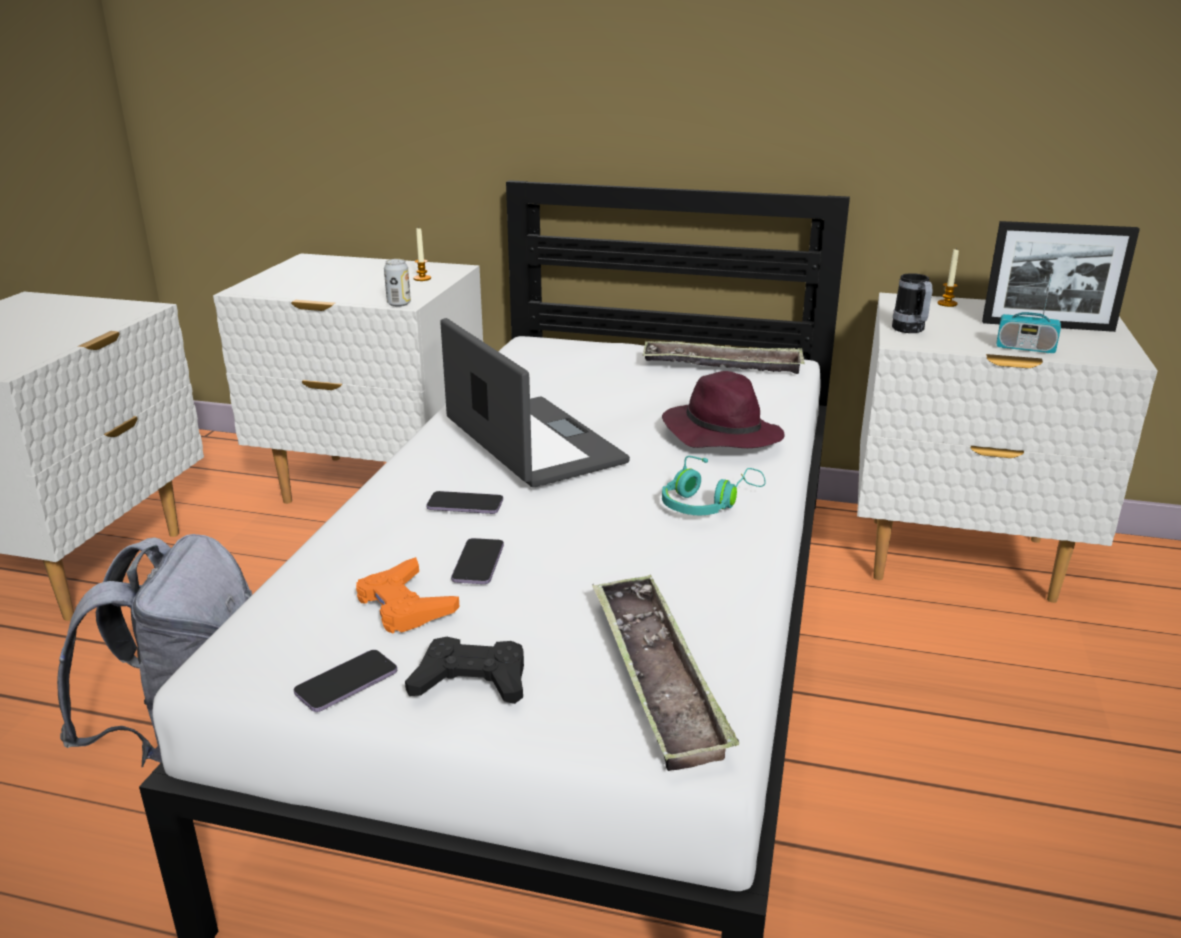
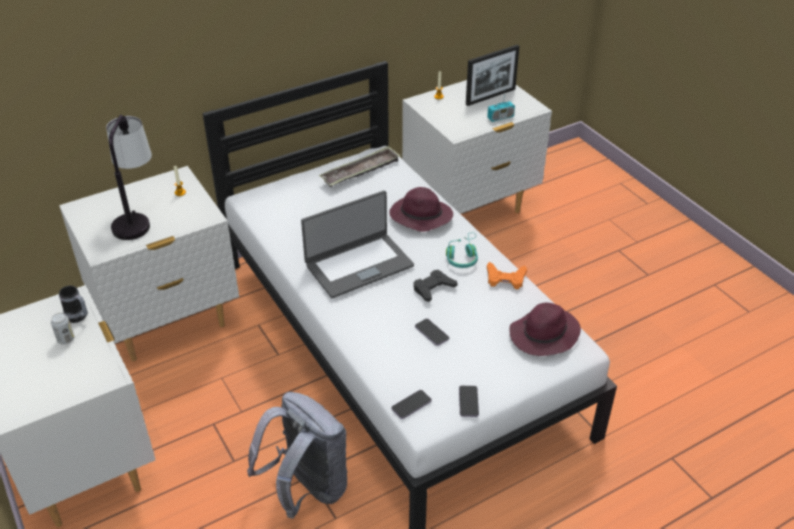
camera: 45 degrees left, 15 degrees up
(339, 280) = (136, 217): none -> table lamp
(399, 304) = (209, 219): can -> can (66, 339)
(405, 605) = (437, 365): orange game controller -> orange game controller (505, 279)
(465, 505) = (384, 311): phone -> phone (411, 405)
(471, 681) = (501, 374): black game controller -> black game controller (433, 288)
(531, 443) = (358, 265): laptop -> laptop turned 135 degrees clockwise
(656, 676) = (543, 336): tray -> purple hat
(910, 331) = (450, 125): mug -> mug (79, 318)

